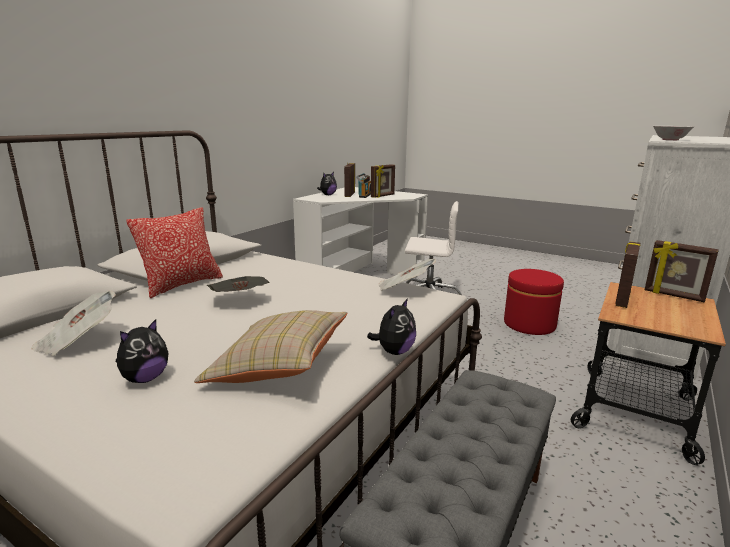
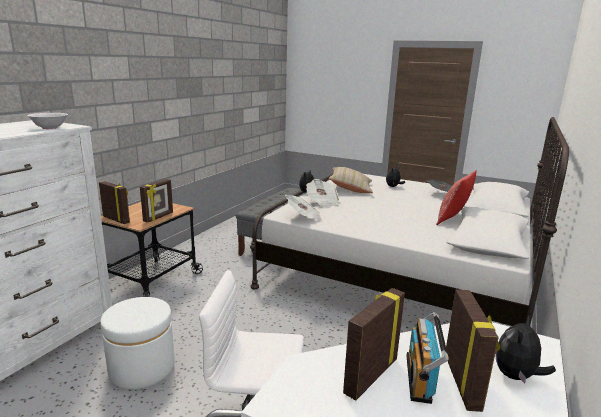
camera: 175 degrees right, 0 degrees up
(240, 300) = (400, 210): newspaper -> newspaper (322, 203)
(529, 324) = (142, 368): red ottoman -> white ottoman

